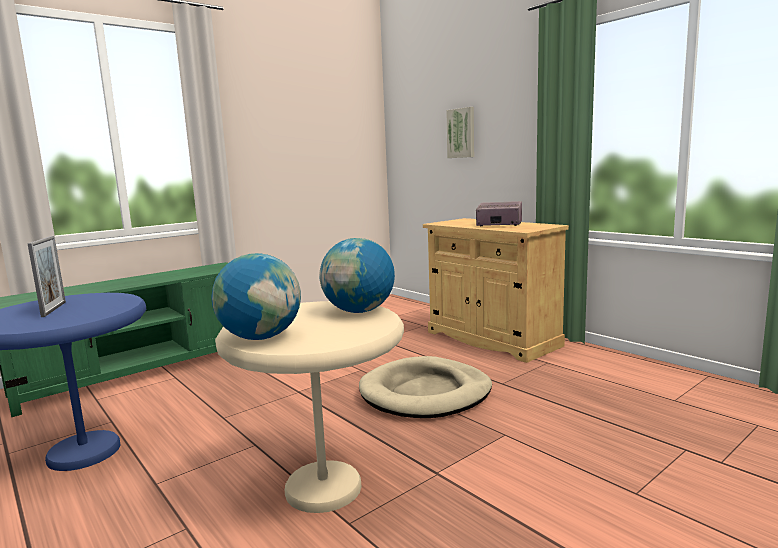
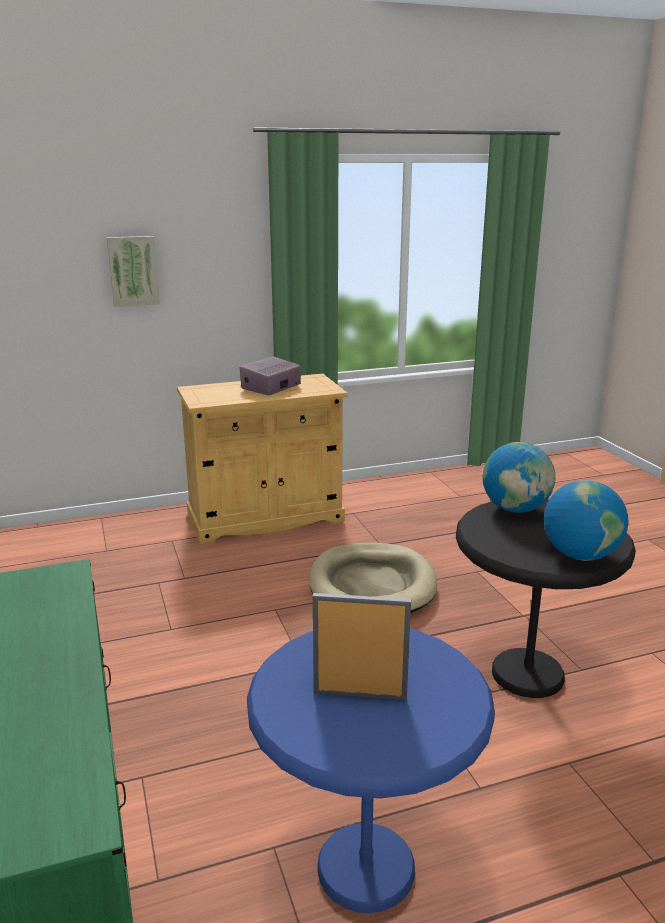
camera: 70 degrees left, 10 degrees up
(323, 488) = (527, 674): beige side table -> black side table

